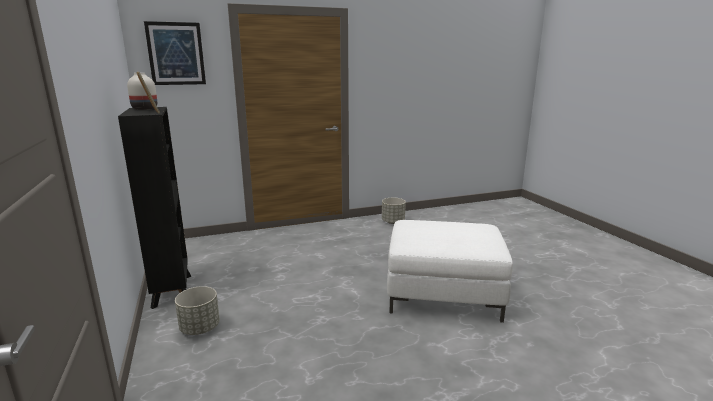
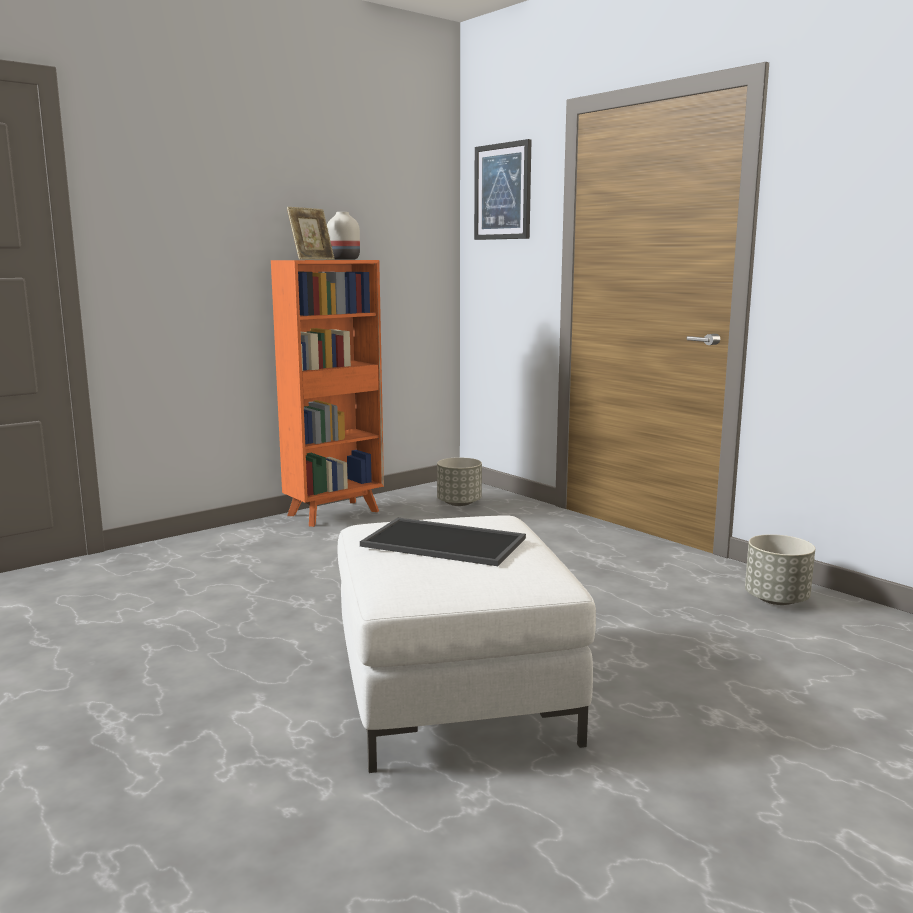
camera: 70 degrees right, 5 degrees down
(172, 290) = (335, 513): black bookcase -> orange bookcase
(200, 328) = (254, 545): grey planter -> grey planter (459, 503)
(441, 233) = (446, 542): none -> tray

